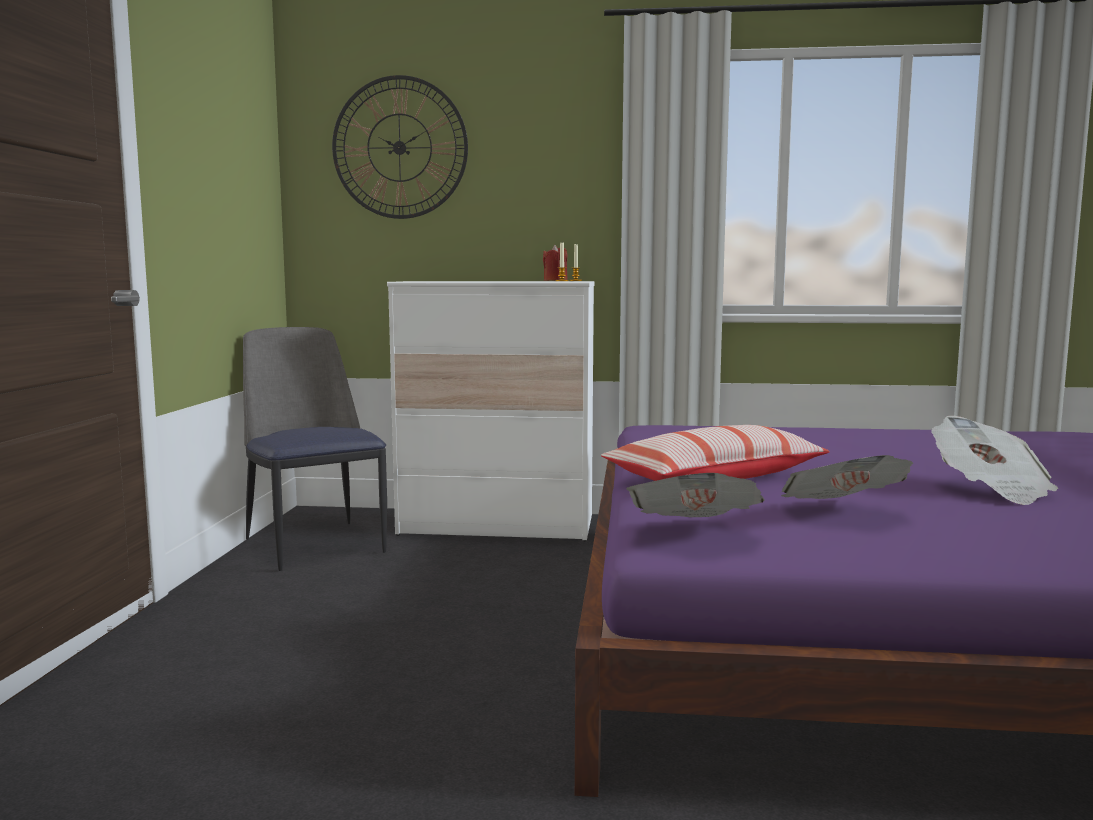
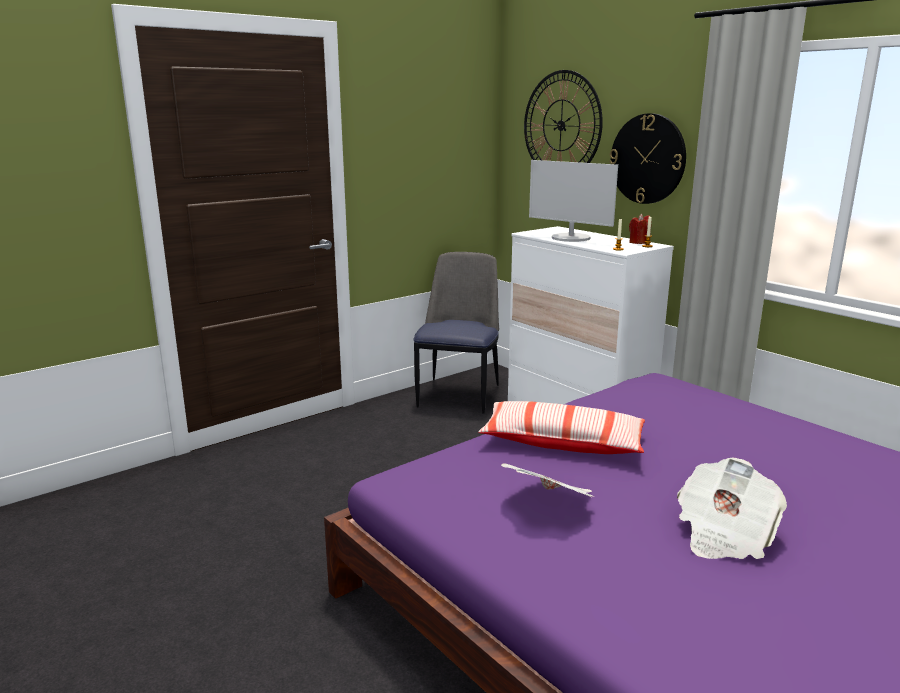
camera: 45 degrees right, 10 degrees up
(474, 281) = (570, 238): none -> monitor
(540, 183) = (647, 159): none -> wall clock
(694, 535) = (427, 480): newspaper -> none

